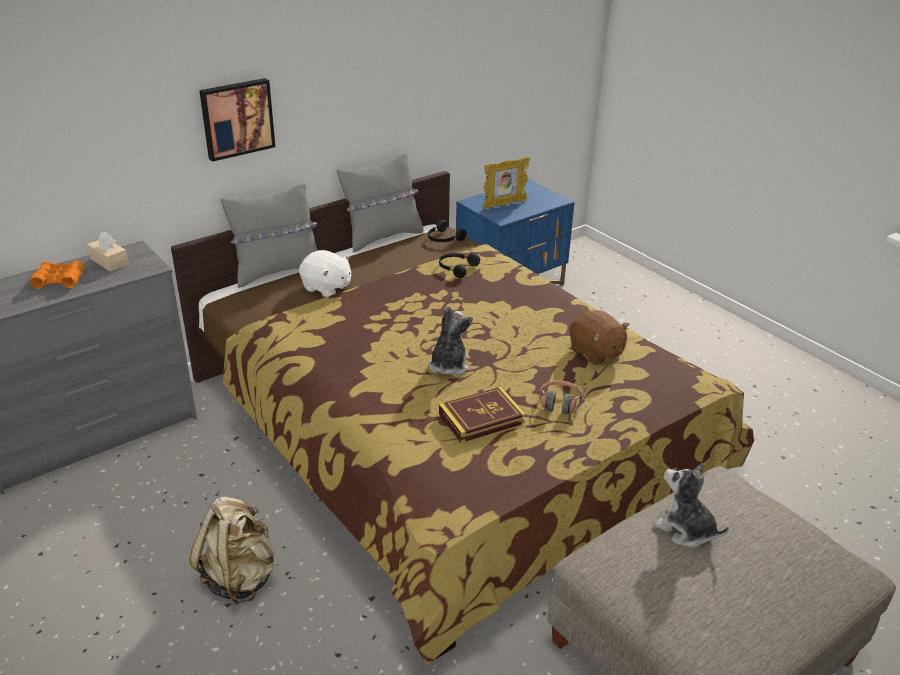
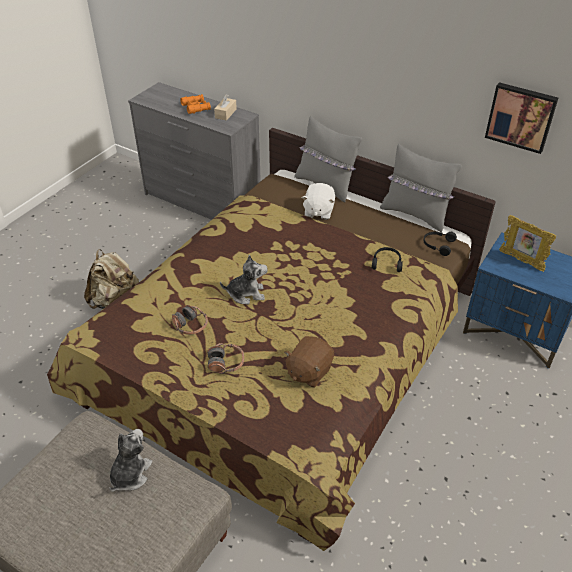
camera: 70 degrees right, 10 degrees up
(236, 118) = (329, 68): picture -> picture (521, 116)
(481, 418) = (190, 326): book -> headphones

